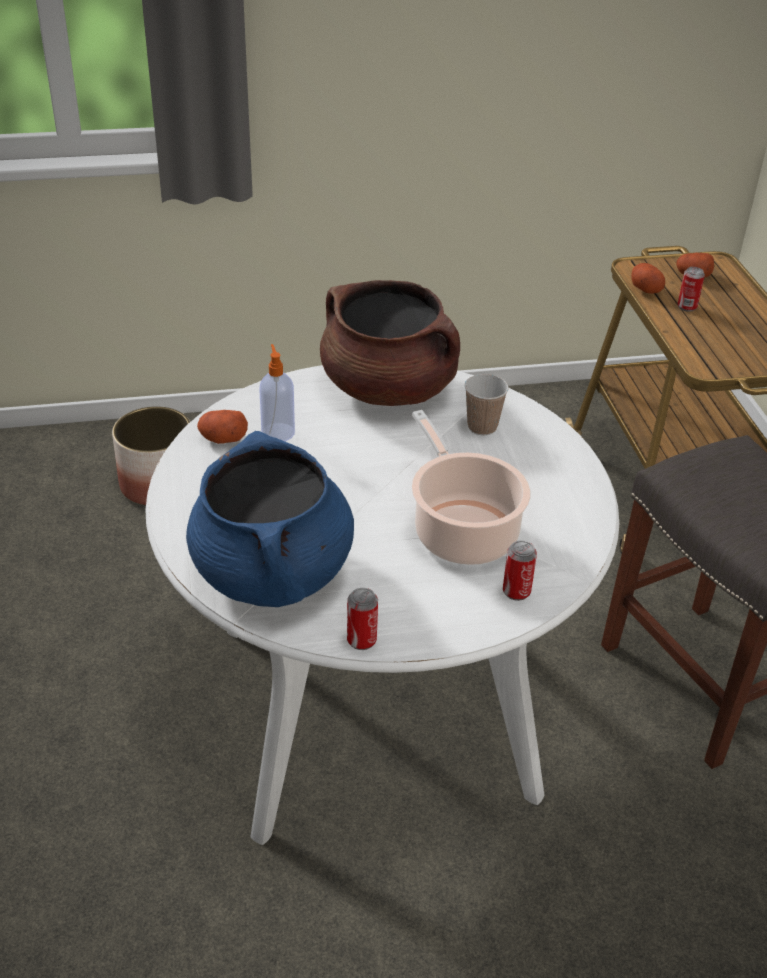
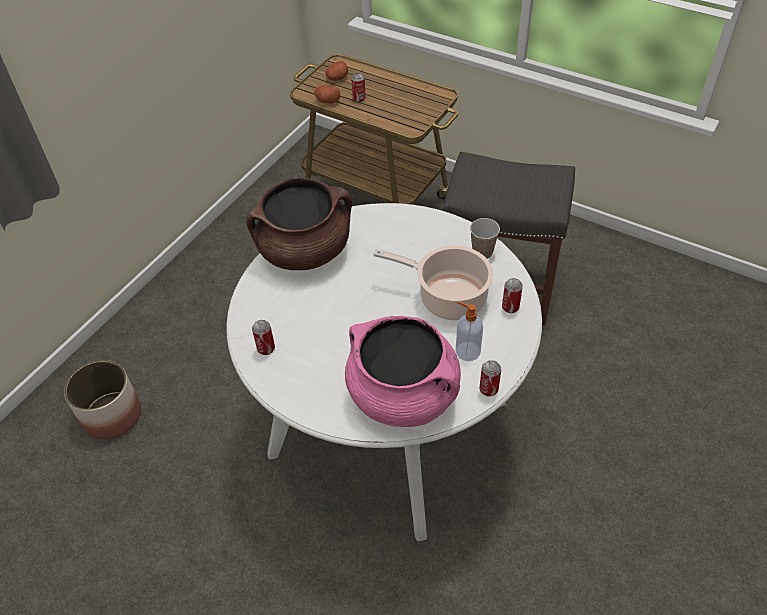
camera: 45 degrees left, 10 degrees up
(222, 438) = (266, 349): potato -> can
(273, 573) = (404, 395): blue cooking pot -> pink cooking pot
(278, 432) = (288, 321): soap dispenser -> soap dispenser (467, 351)
(482, 427) = (378, 236): cup -> cup (482, 252)

